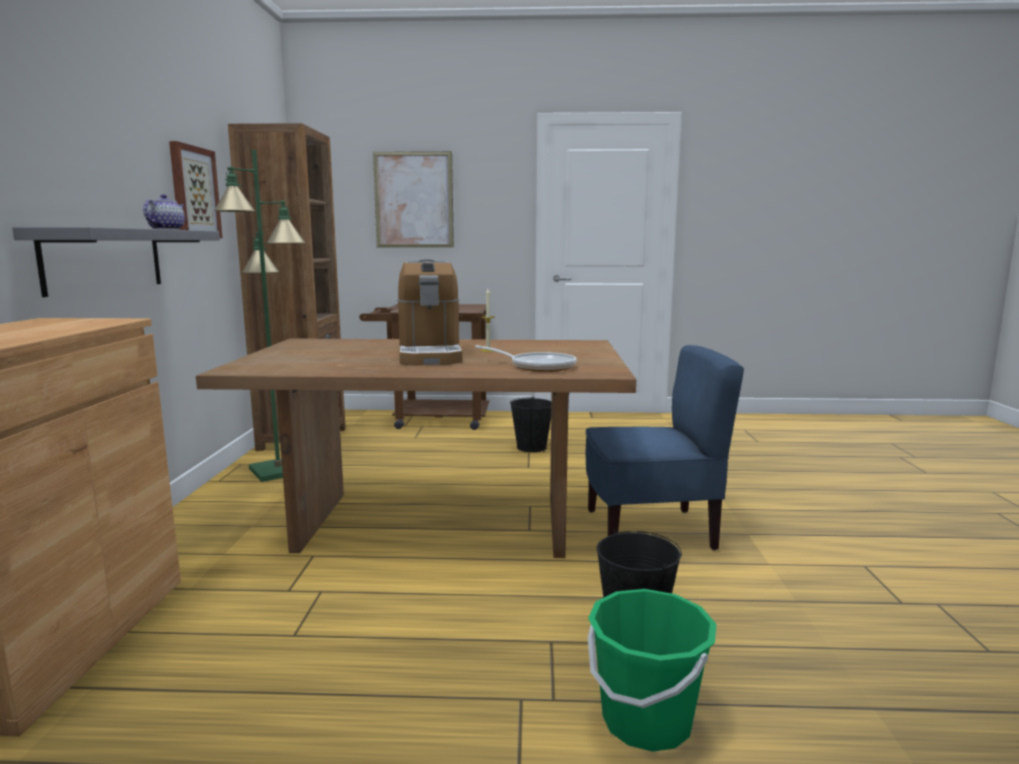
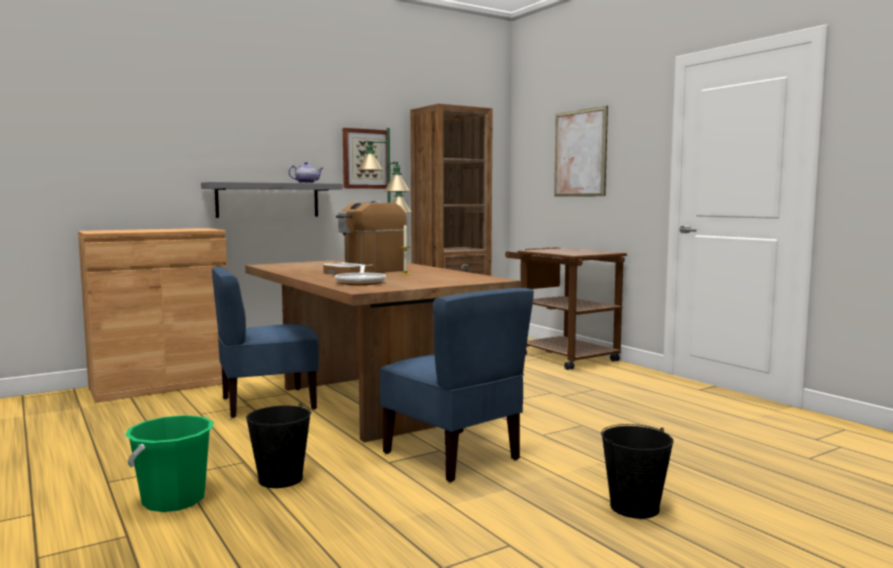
camera: 55 degrees right, 5 degrees down
(334, 577) = (267, 403): none -> blue chair
(532, 447) = (565, 391): black bucket -> black bucket (635, 507)

